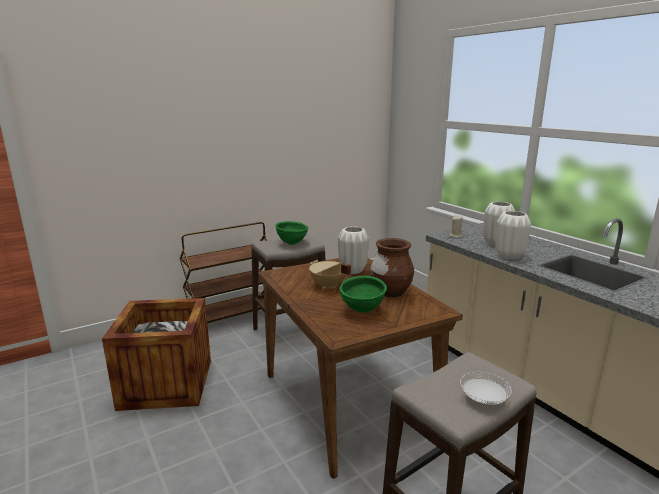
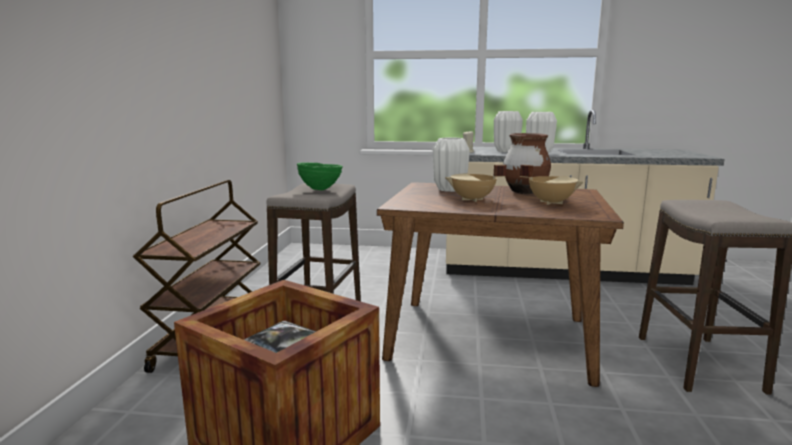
camera: 50 degrees left, 5 degrees down
(362, 310) = (551, 202): green bowl -> beige cooking pot
(484, 399) = (742, 211): white plate -> none

